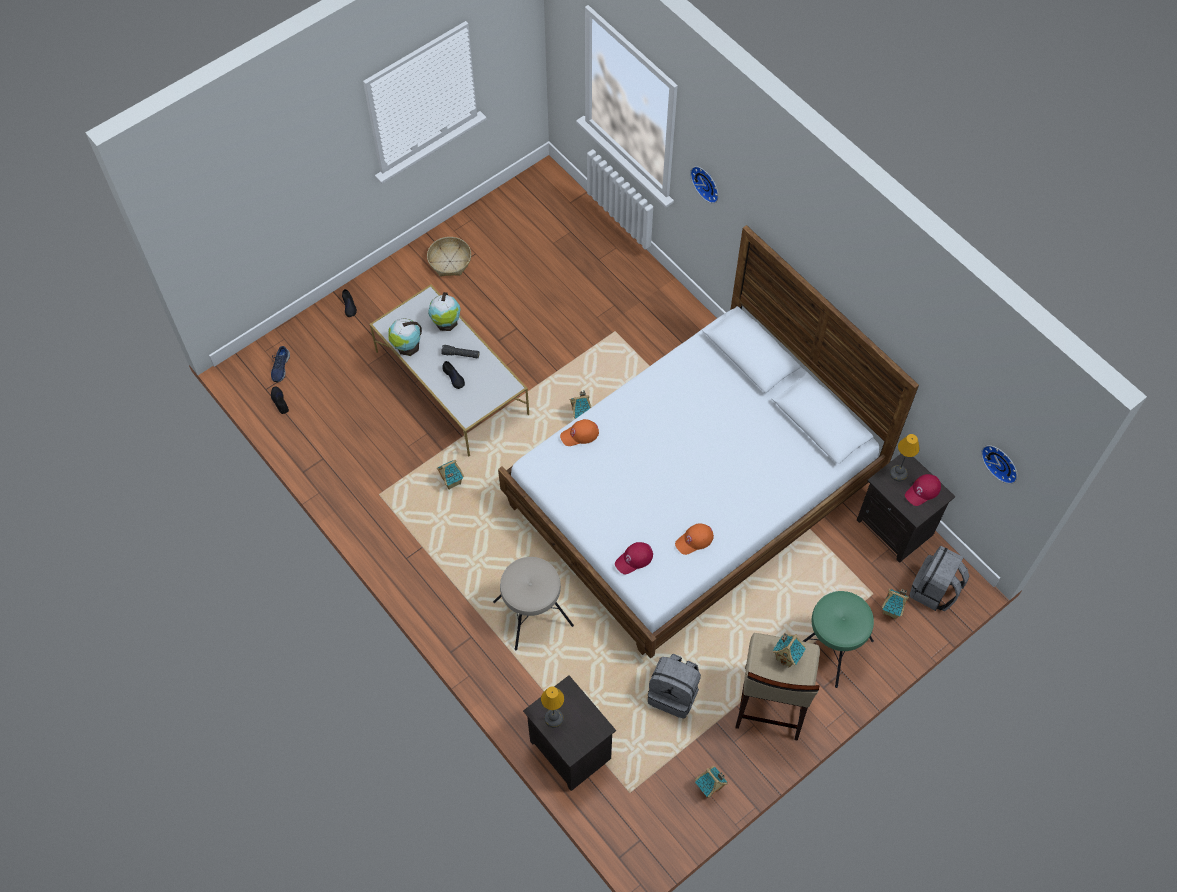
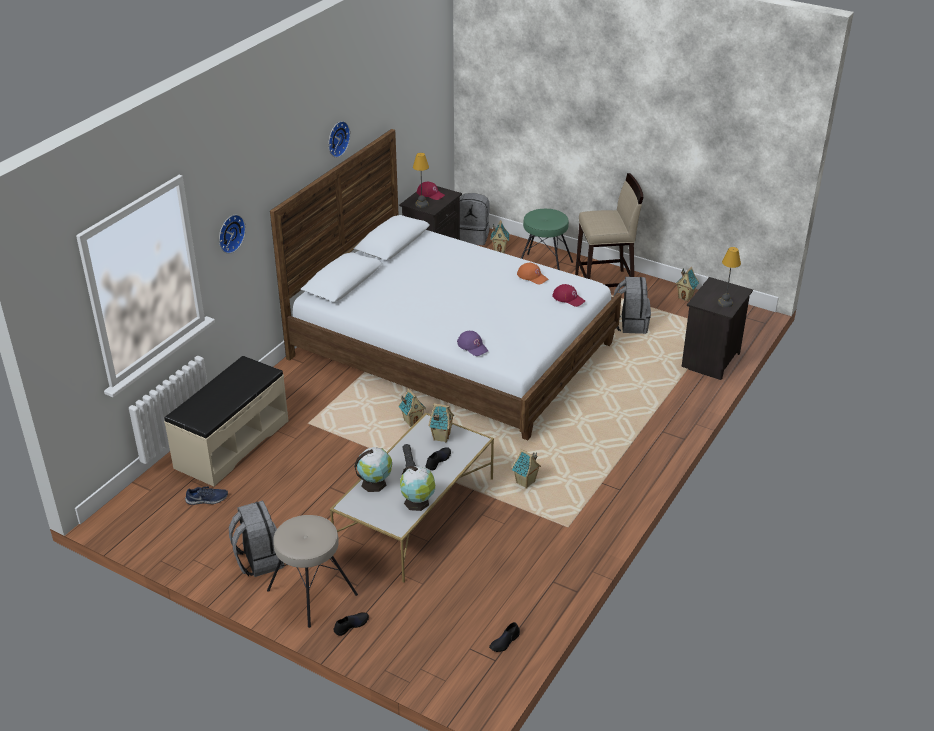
camera: 110 degrees left, 25 degrees down
(280, 367) = (460, 658): blue shoe -> blue shoe (207, 500)
(450, 261) = (259, 560): basket -> grey backpack
(532, 613) = (617, 404): beige stool -> beige stool (311, 593)
(579, 434) = (473, 346): orange cap -> purple cap
(609, 267) = (231, 444): none -> beige bench
(787, 657) = (600, 219): toy house -> toy house (441, 437)
(1002, 462) = (434, 102): wall clock -> wall clock (336, 138)

